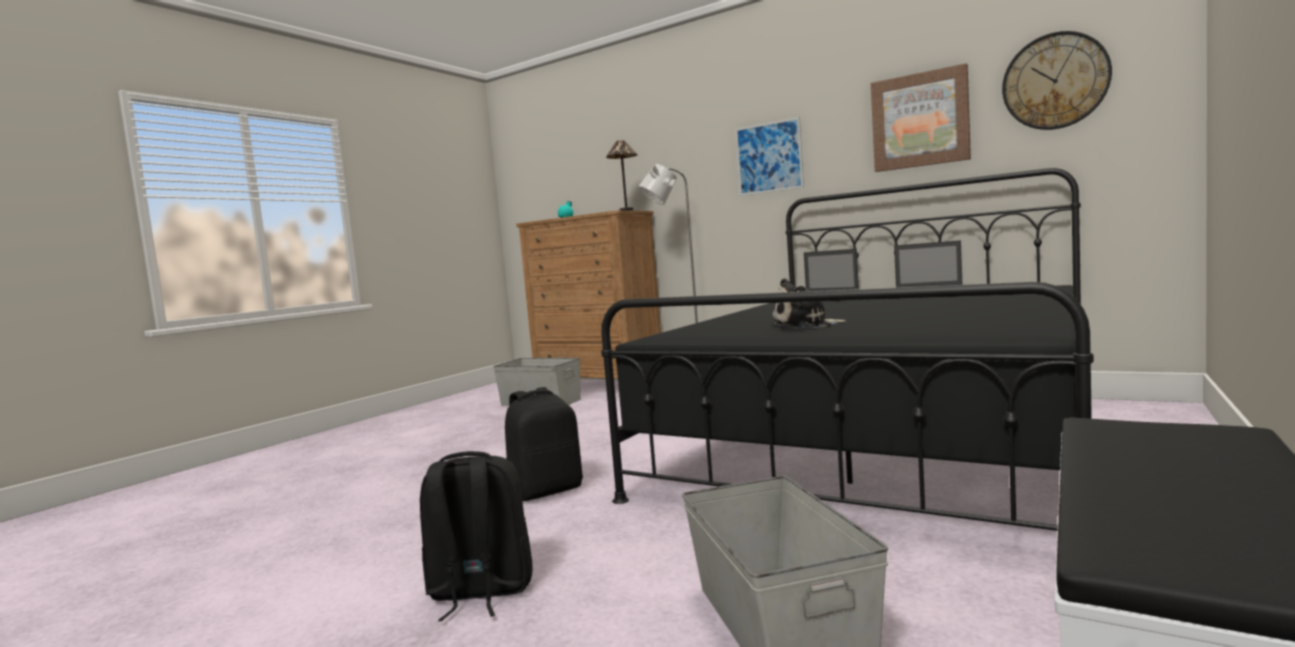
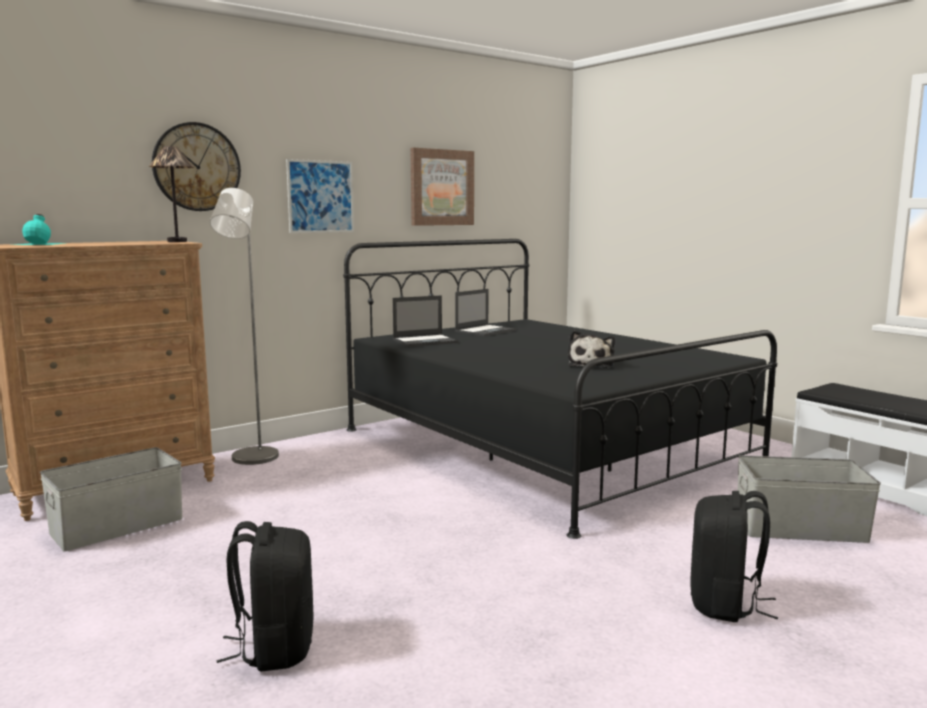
camera: 70 degrees left, 5 degrees up
(546, 491) = (514, 560): black backpack -> black backpack (274, 648)
(1055, 81) = (513, 178): wall clock -> wall clock (196, 167)

